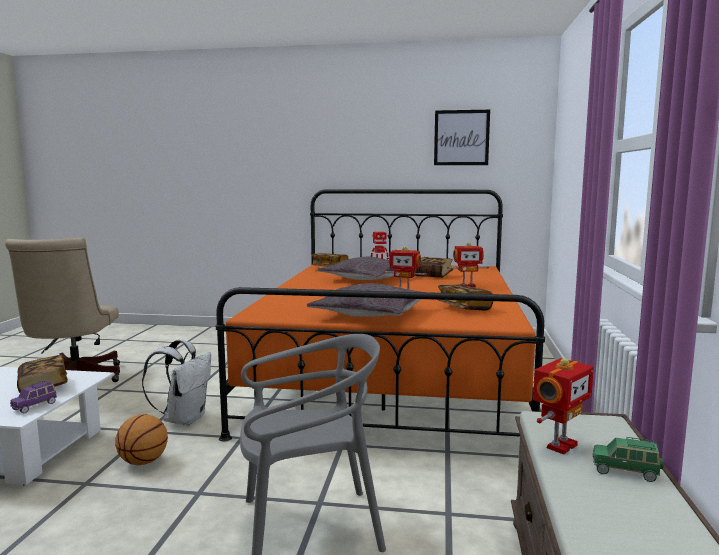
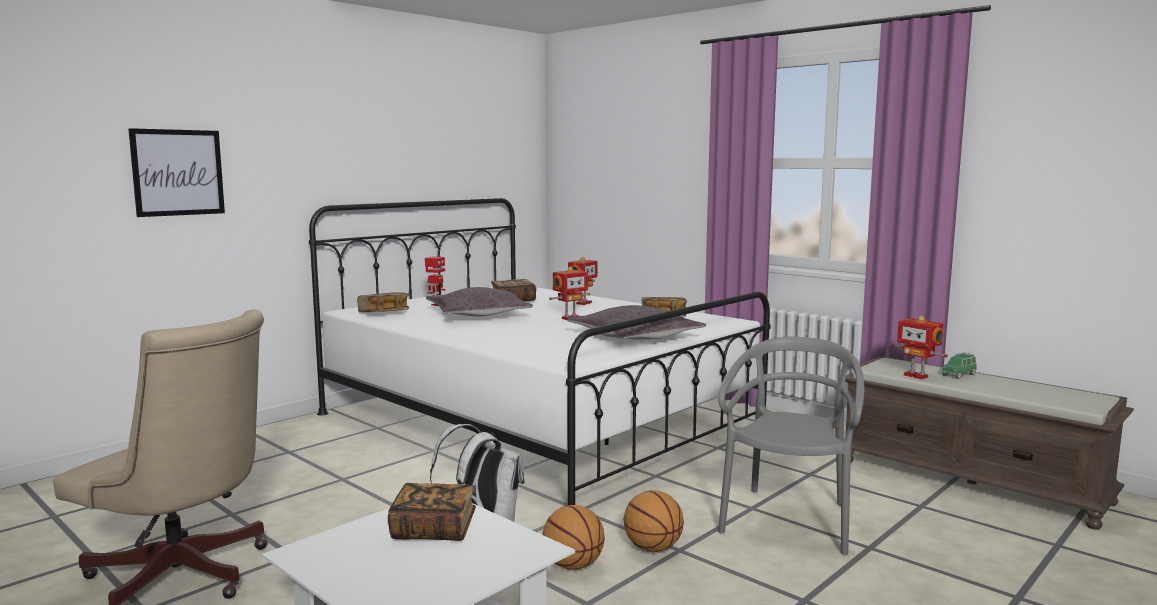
camera: 55 degrees left, 0 degrees up
(35, 406) = (509, 538): purple toy car -> none
(193, 481) = (652, 548): none -> basketball
(391, 377) = (535, 421): orange bed -> white bed
(461, 137) = (470, 137): picture -> picture (178, 172)
(559, 445) = (916, 376): toy robot -> toy robot turned 150 degrees clockwise

